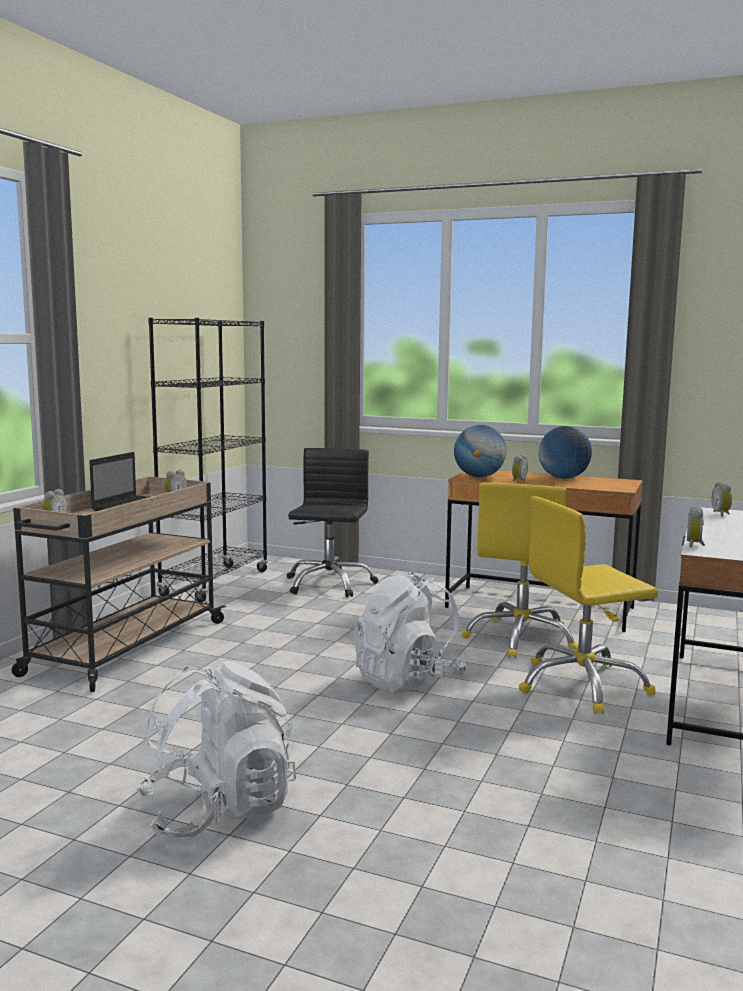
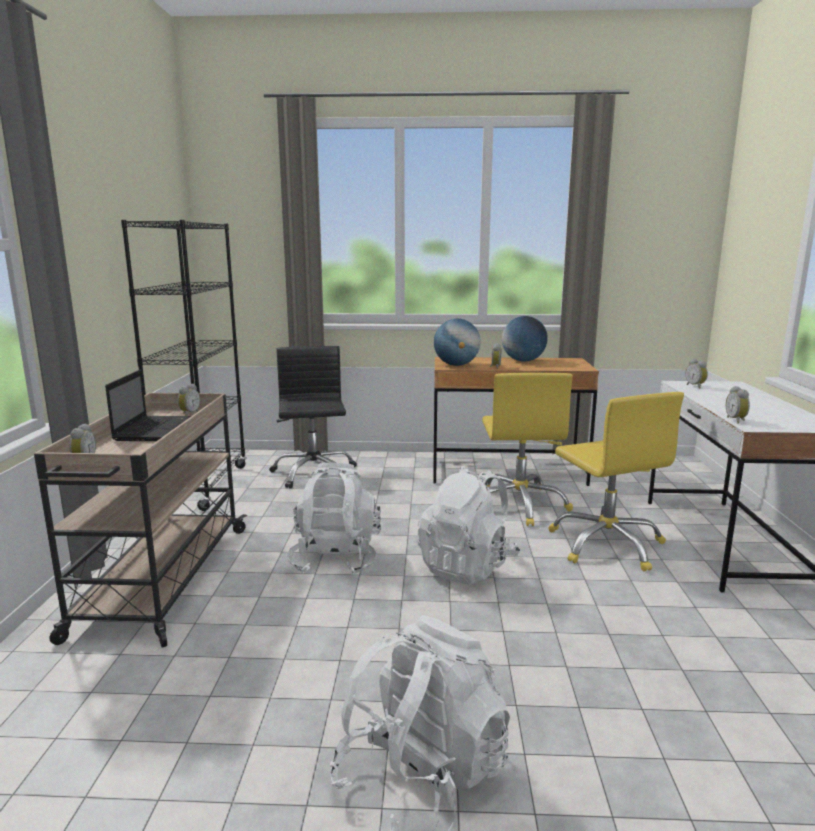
camera: 20 degrees left, 5 degrees up
(286, 655) = (336, 559): none -> white backpack
(582, 685) = (607, 544): yellow office chair -> yellow office chair turned 75 degrees counterclockwise

